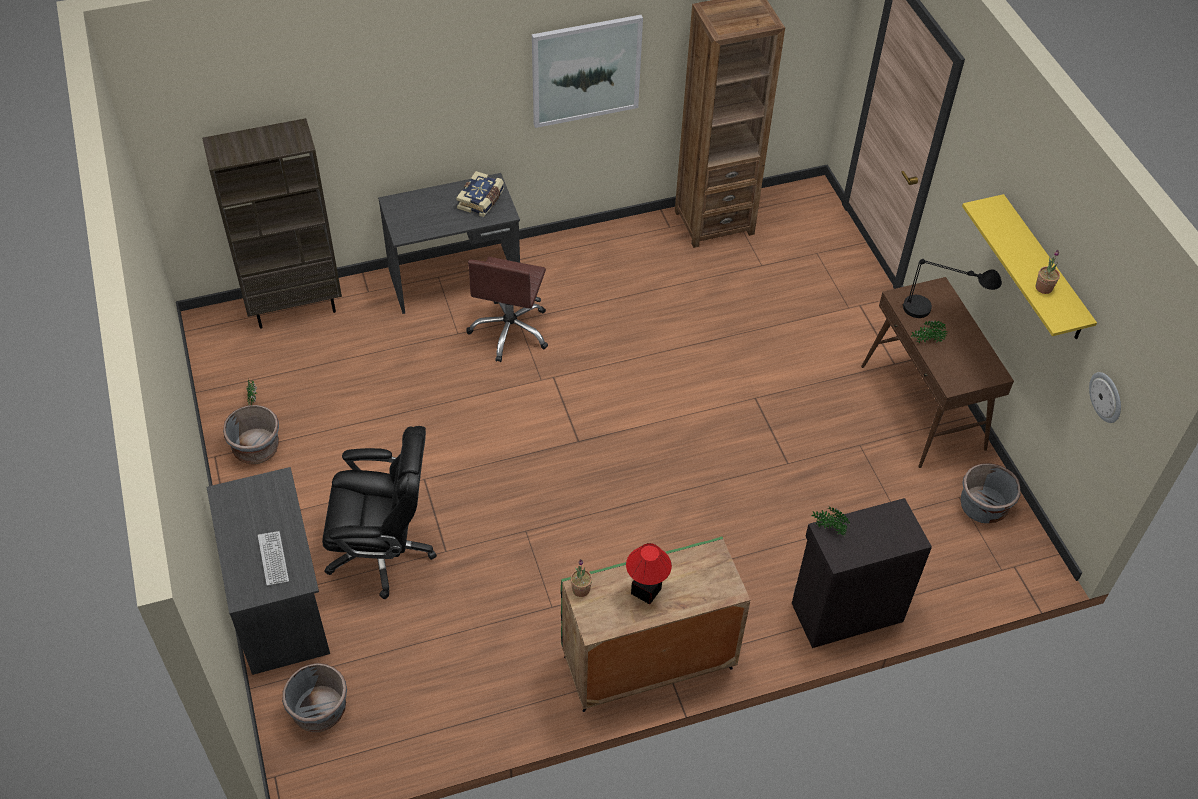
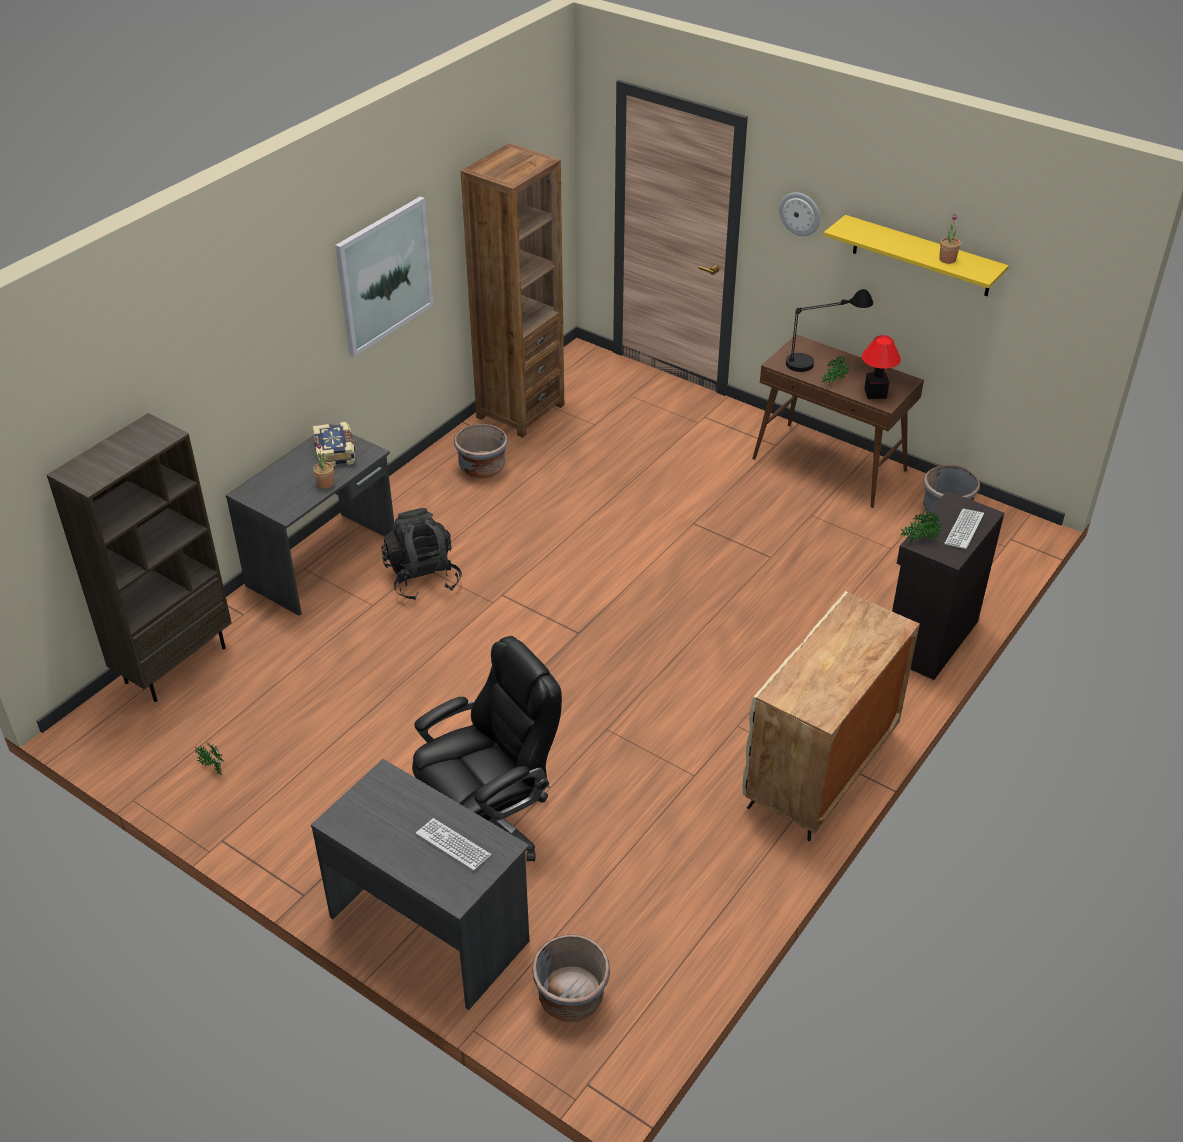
camera: 35 degrees left, 10 degrees down
(256, 448) = (262, 808): grey planter -> grey planter (482, 467)
(510, 331) = (422, 578): brown office chair -> black backpack
(581, 589) = (779, 694): potted plant -> potted plant (325, 484)
(646, 591) = (833, 664): table lamp -> table lamp (876, 393)
(647, 663) = (821, 770): green cabinet -> beige cabinet
(878, 541) = (964, 529): none -> keyboard
(1106, 397) = (1043, 327): wall clock -> wall clock (800, 213)

